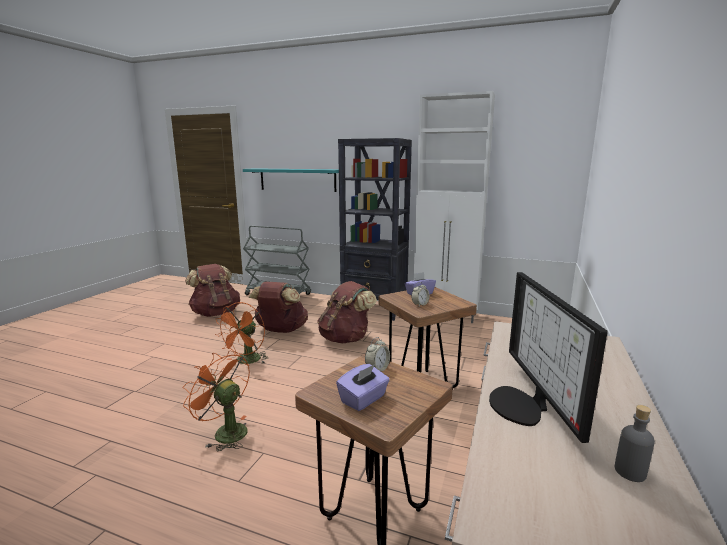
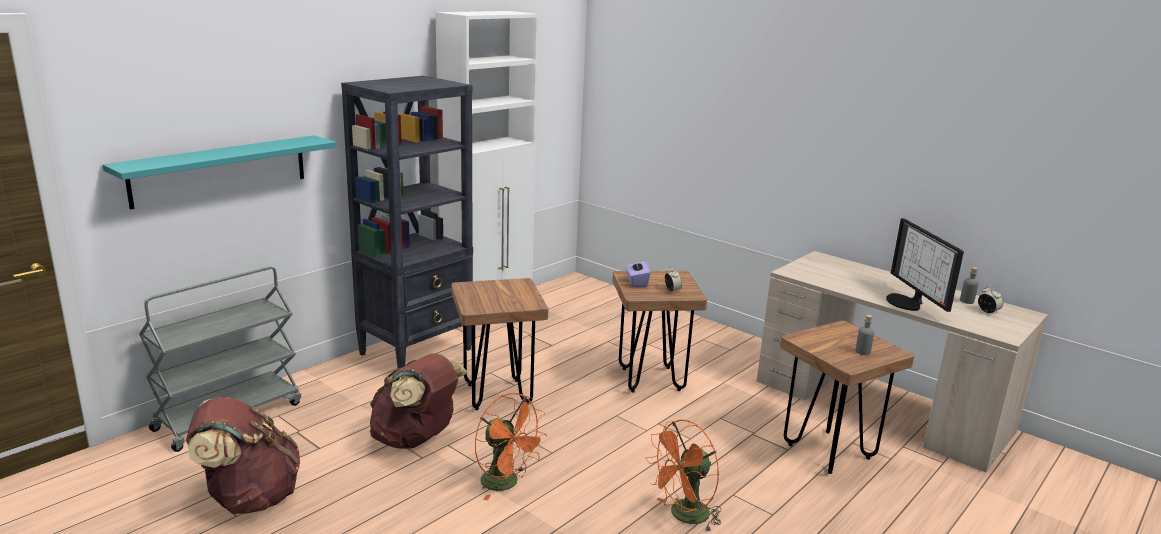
camera: 70 degrees left, 5 degrees up
(346, 338) = (497, 394): brown backpack -> brown stool
(363, 399) = (862, 352): purple tissue box -> grey bottle
(377, 369) = (814, 338): alarm clock -> alarm clock (988, 311)
(523, 406) = (907, 302): monitor -> monitor turned 60 degrees clockwise

